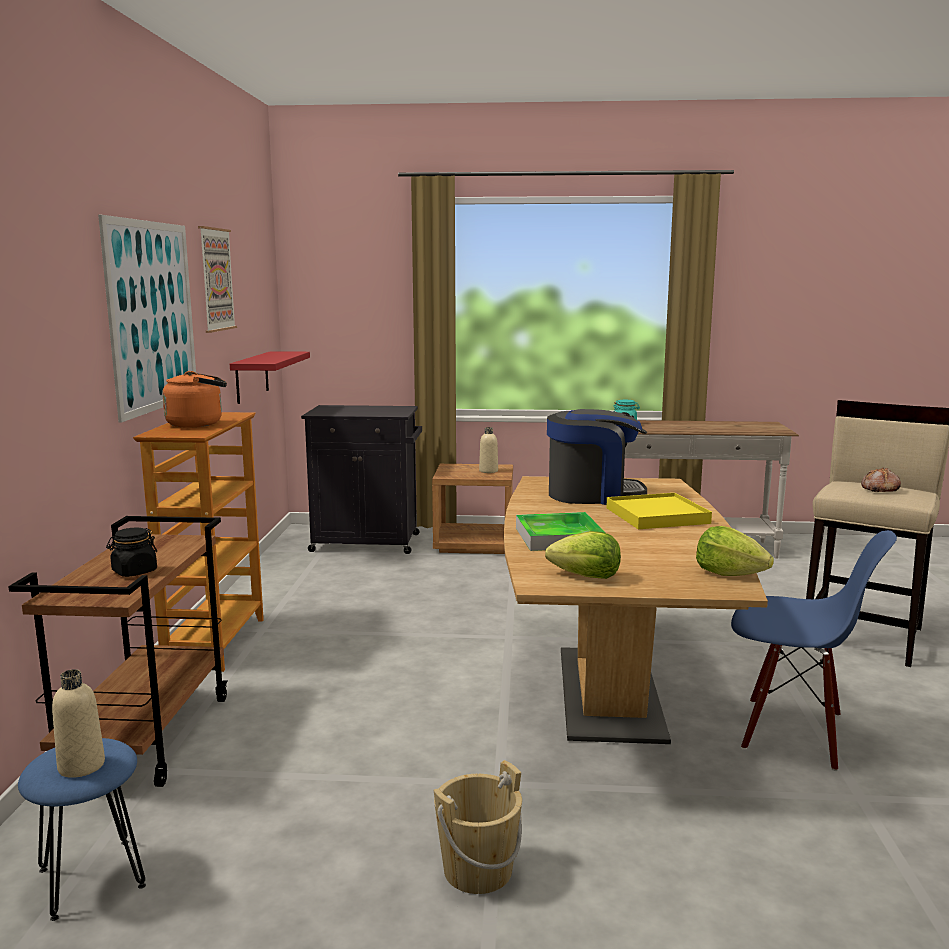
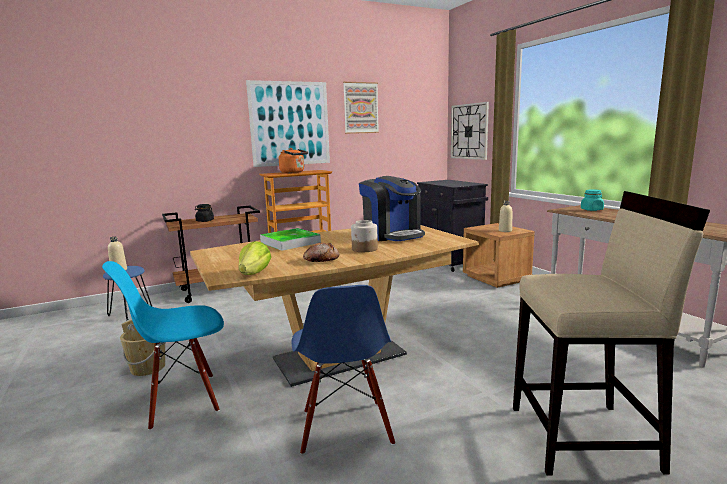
camera: 60 degrees right, 0 degrees up
(252, 377) = (400, 159): red shelf -> none
(341, 321) = (469, 131): none -> wall clock
(586, 576) = (224, 254): lettuce -> none
(642, 841) = (183, 400): none -> blue chair
(657, 516) = (364, 249): yellow tray -> jar
(879, 489) = (588, 285): bread -> bread (321, 259)

